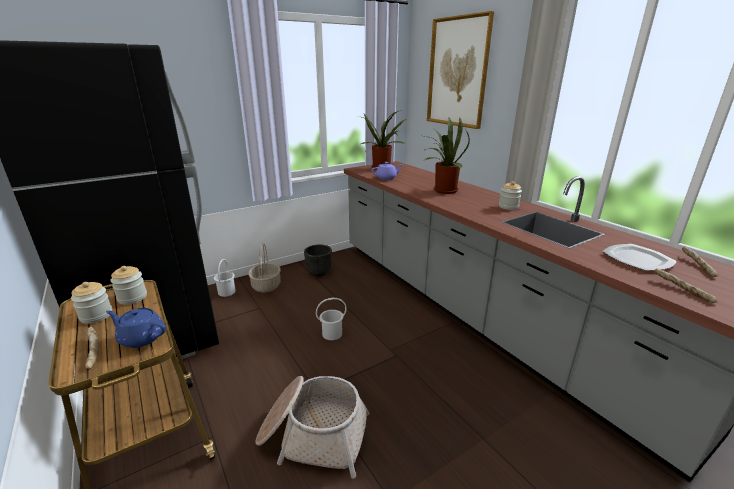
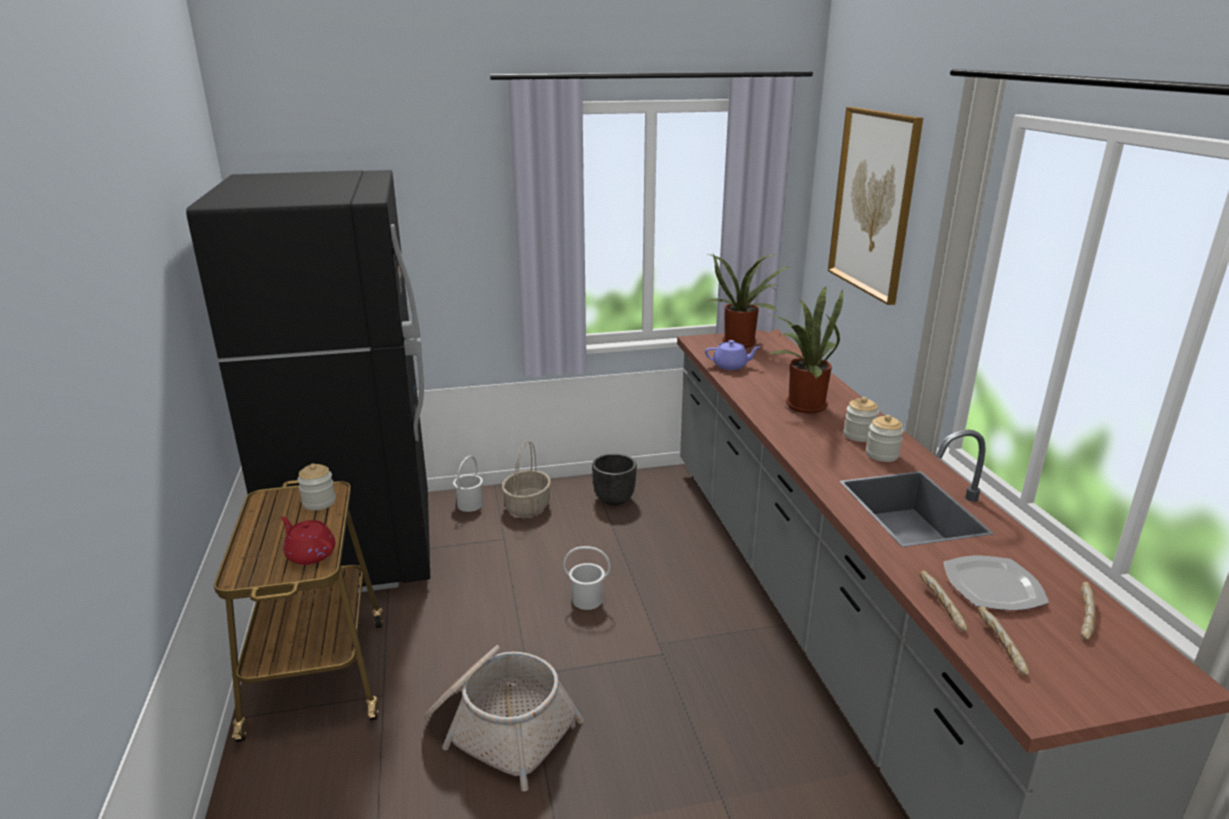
camera: 20 degrees right, 0 degrees up
(91, 352) = (259, 560): bread -> bread (940, 607)
(96, 315) = (276, 517): jar -> jar (859, 435)
(141, 338) = (310, 554): blue teapot -> red teapot

